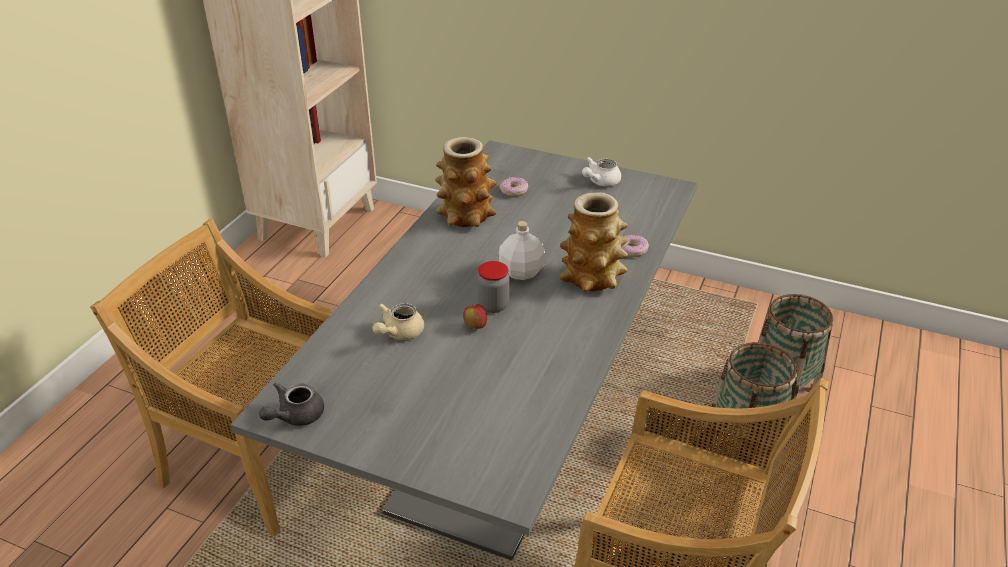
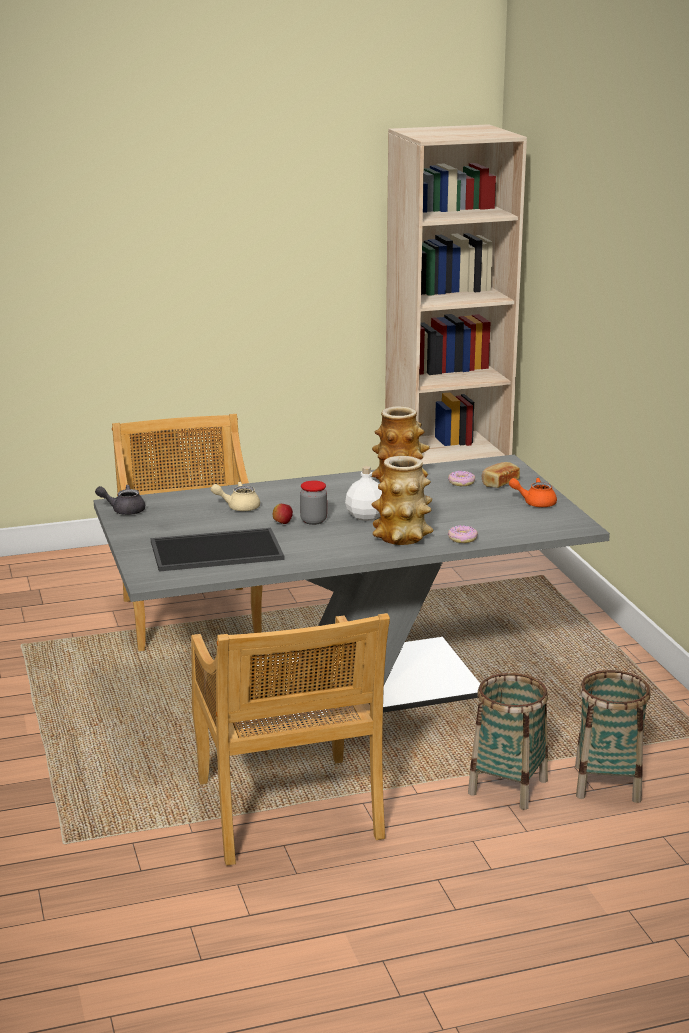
camera: 50 degrees right, 15 degrees down
(491, 405) = (215, 551): none -> tray
(539, 176) = (499, 483): none -> bread
(600, 181) = (535, 503): white teapot -> orange teapot

